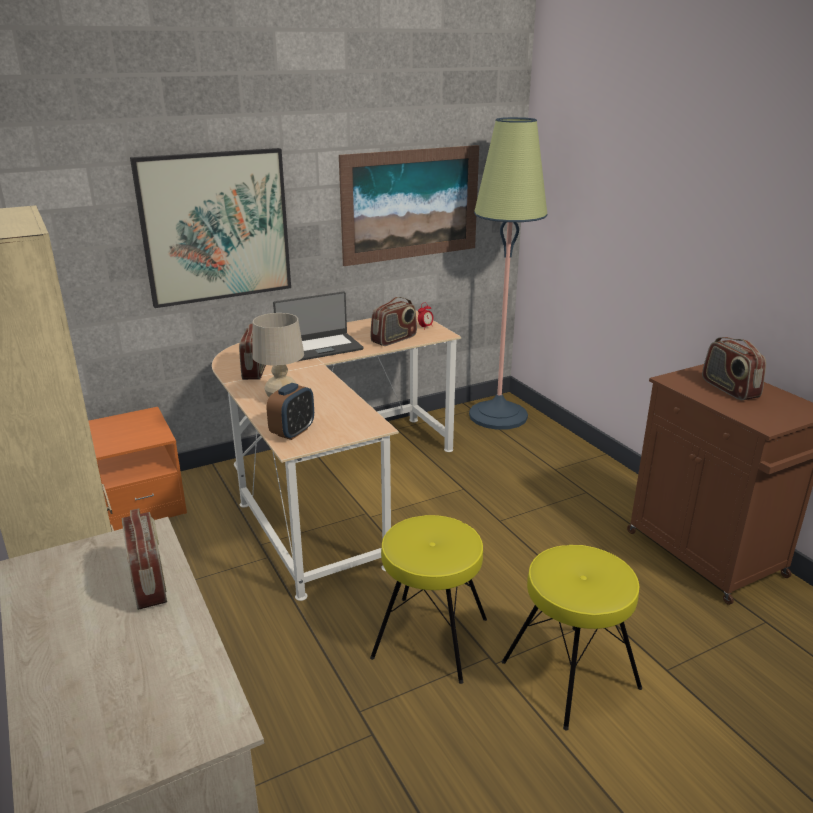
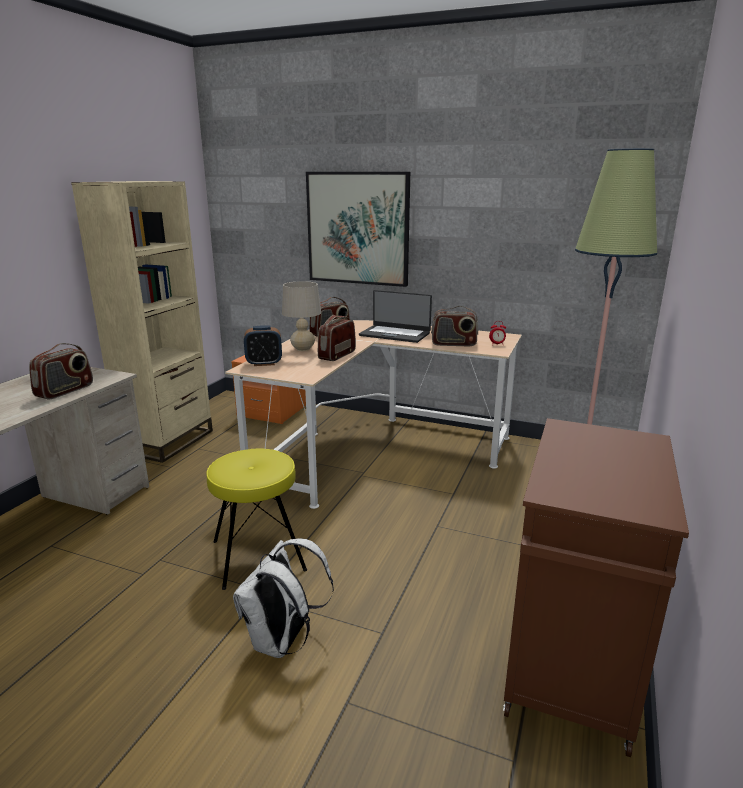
camera: 50 degrees right, 5 degrees down
(411, 204) = (528, 233): picture -> none
(571, 674) = (283, 642): yellow stool -> white backpack
(729, 389) = (605, 456): radio -> radio (337, 355)

